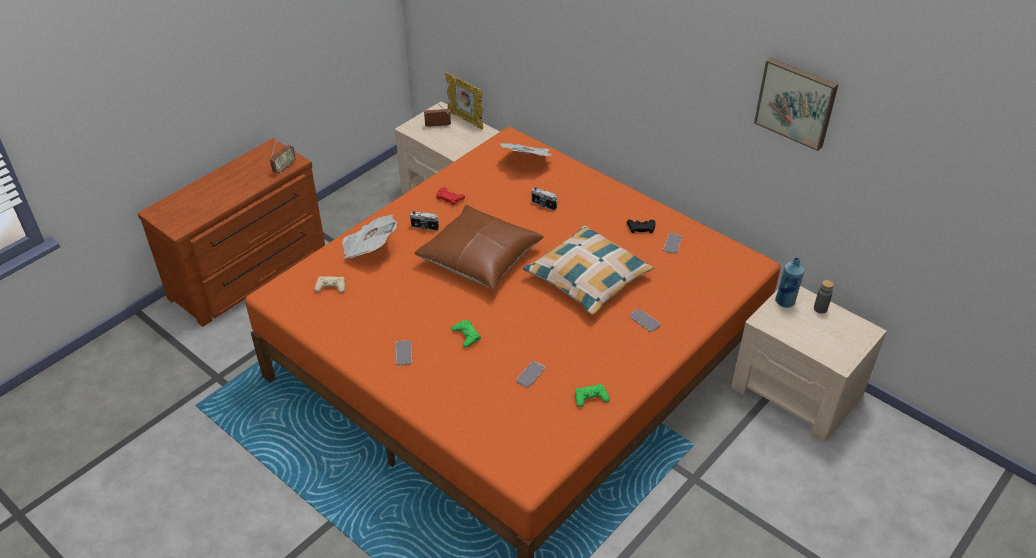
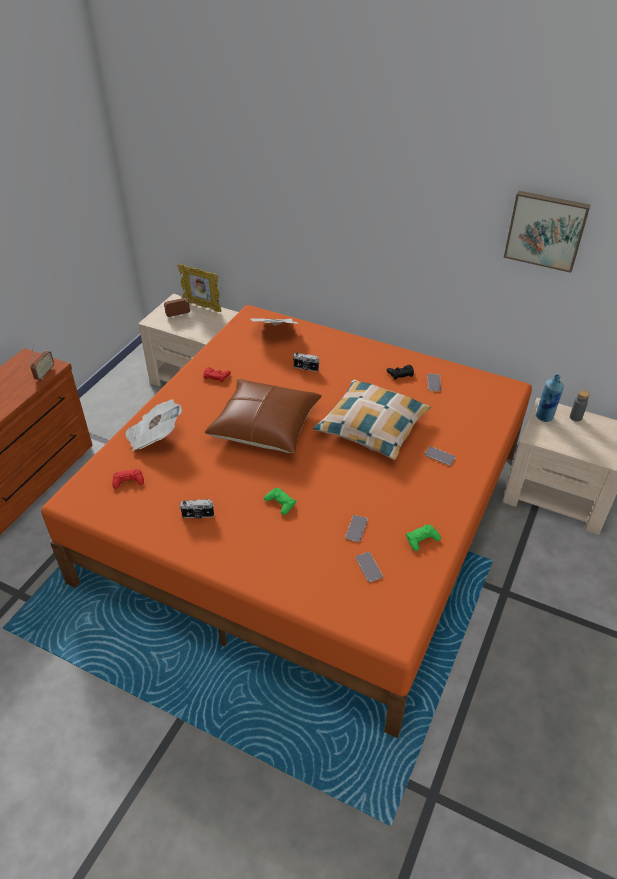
camera: 15 degrees left, 0 degrees up
(331, 287) = (128, 481): beige game controller -> red game controller
(403, 353) = (225, 533): phone -> phone (368, 567)
(424, 227) = (202, 407): camera -> camera (198, 515)

